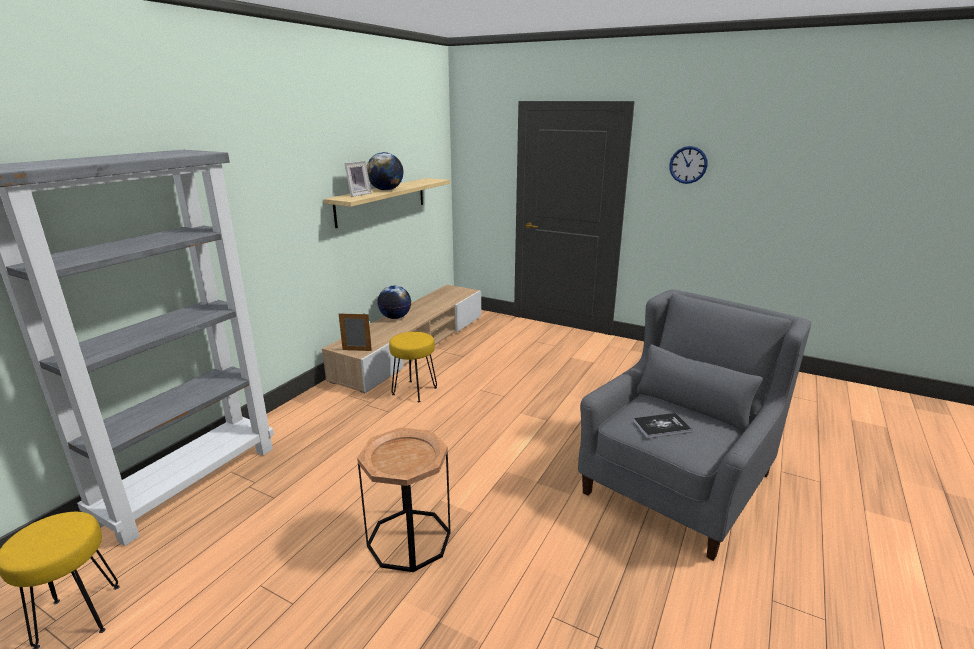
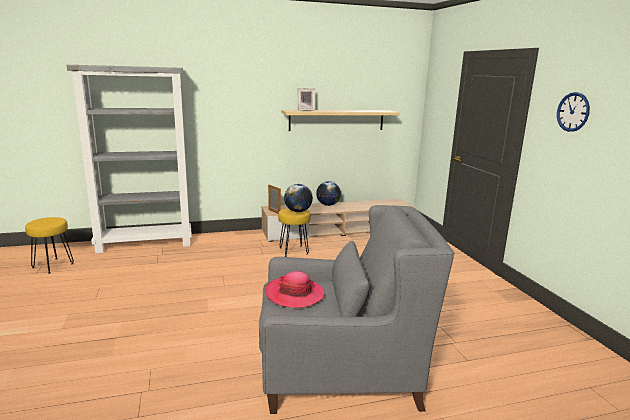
camera: 45 degrees right, 5 degrees down
(386, 190) = (331, 111): globe -> globe (298, 211)
(409, 539) = (166, 304): brown side table -> none
(661, 426) = (294, 294): book -> hat

